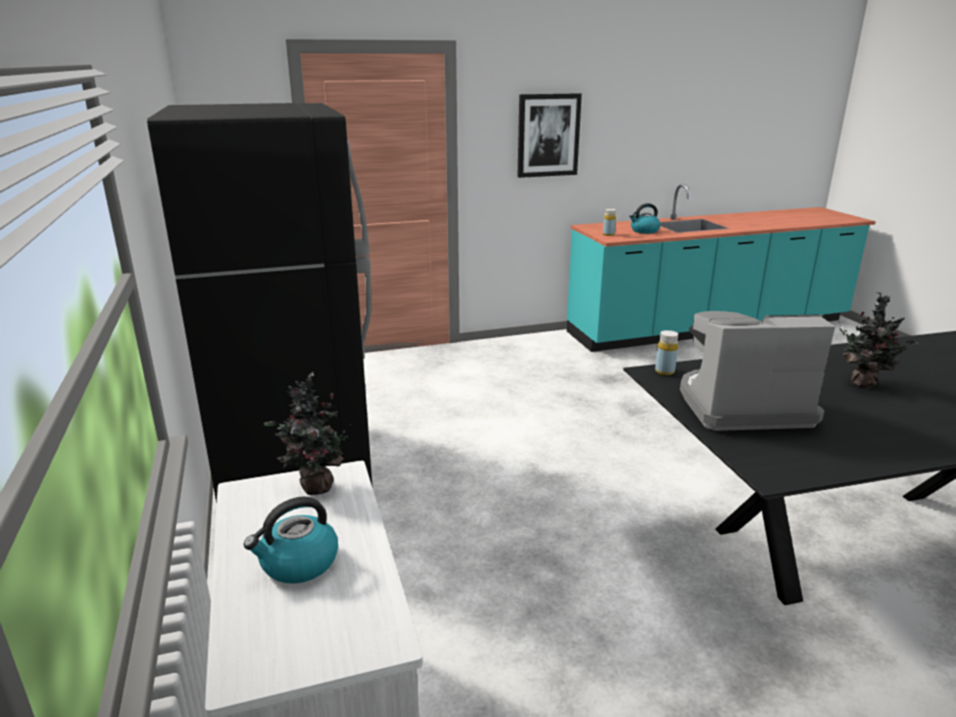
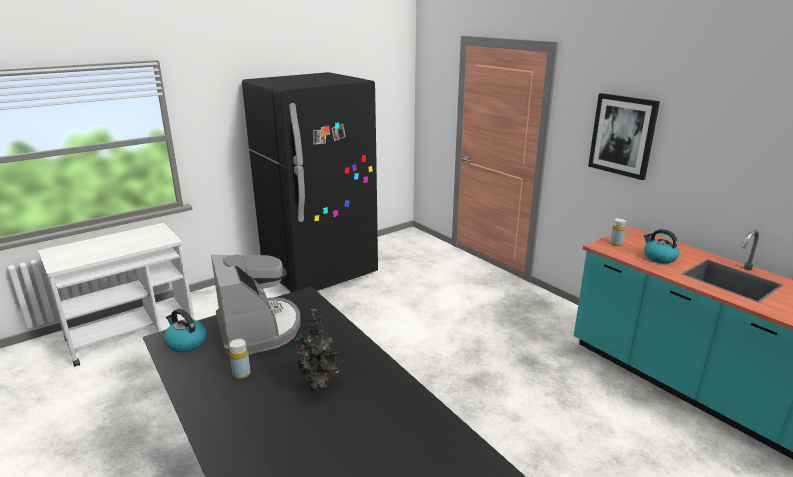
camera: 70 degrees right, 0 degrees up
(298, 563) = (106, 245): kettle -> kettle (186, 343)
(314, 488) = (158, 237): potted plant -> none
(664, 371) = (309, 300): yellow bottle -> yellow bottle (241, 374)

